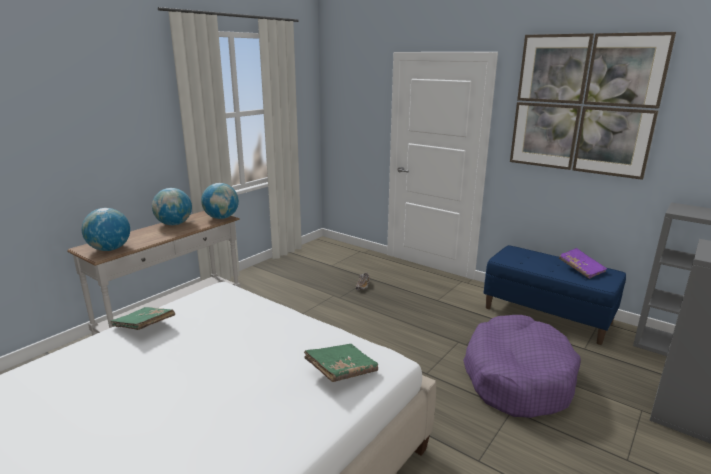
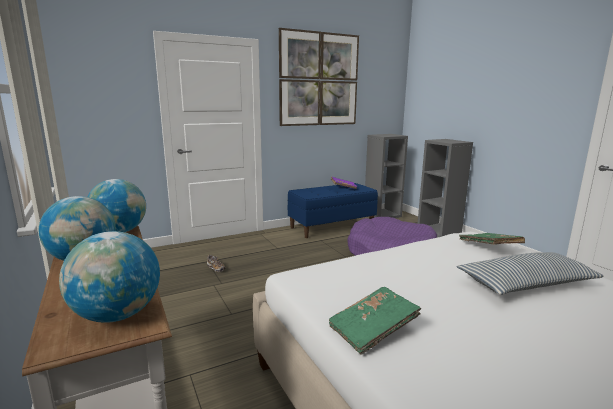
camera: 65 degrees left, 5 degrees down
(243, 394) = (525, 284): none -> pillow

